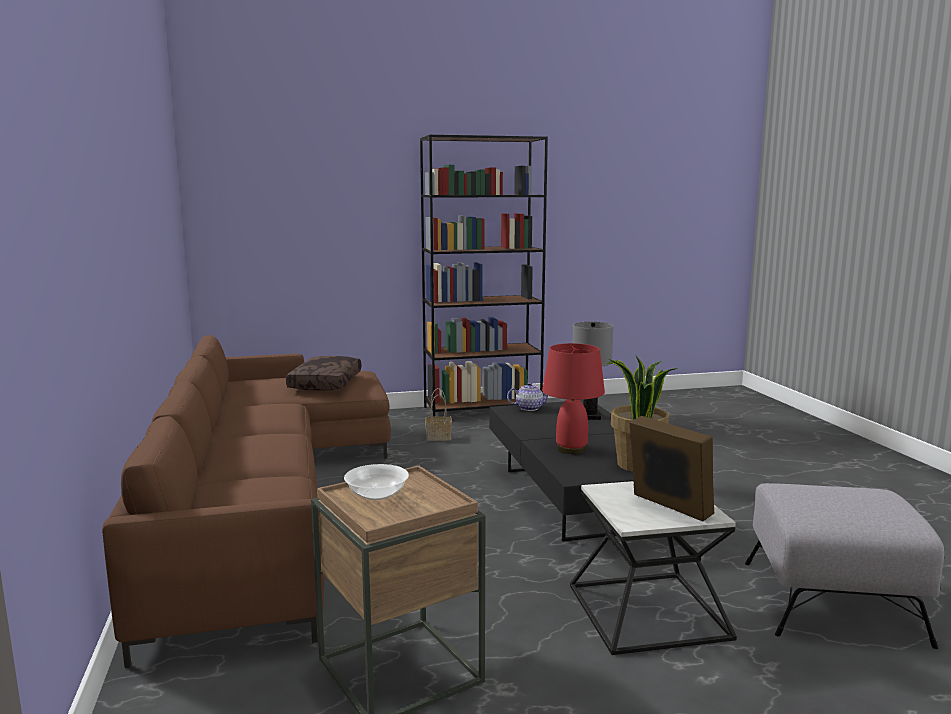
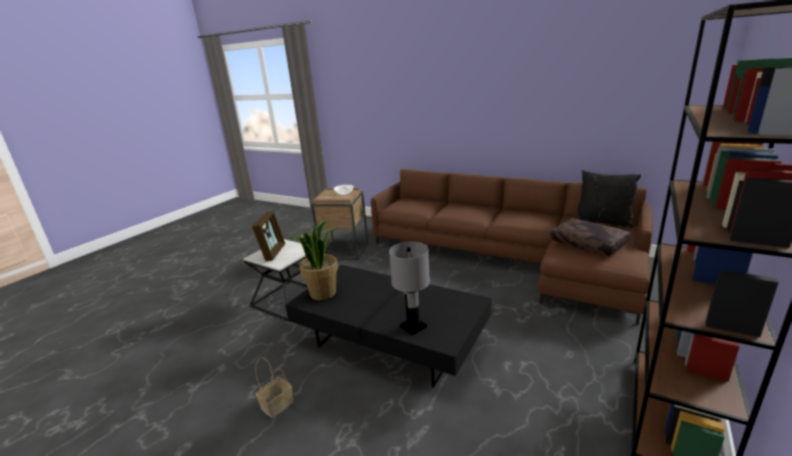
camera: 135 degrees right, 10 degrees up
(241, 387) = (602, 223): none -> black pillow
(439, 437) = (575, 343): basket -> basket (276, 406)
(529, 408) = (467, 311): teapot -> none
(571, 449) = (372, 286): red table lamp -> none
(668, 507) = (273, 252): picture frame -> picture frame turned 90 degrees counterclockwise
(830, 601) = (209, 347): grey ottoman -> none

